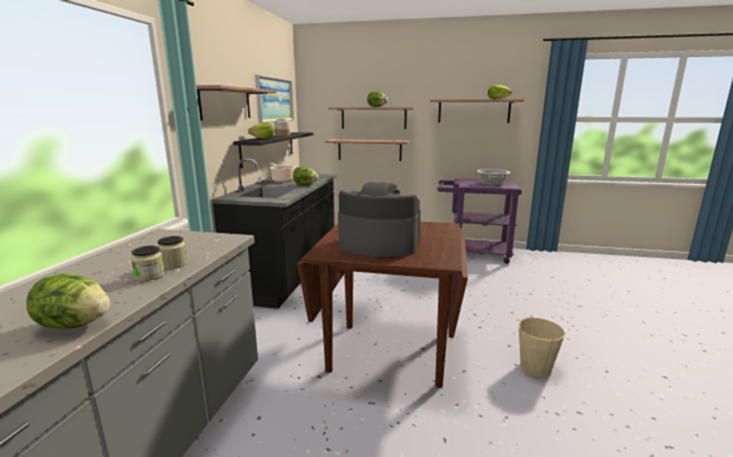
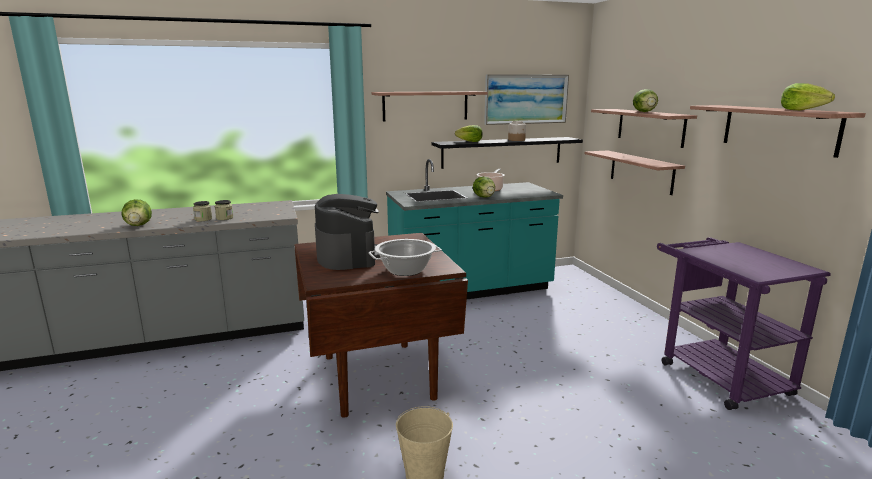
camera: 60 degrees right, 0 degrees up
(289, 274) = (471, 290): black counter -> turquoise counter
(492, 184) = (747, 262): cooking pot -> cooking pot (406, 270)

